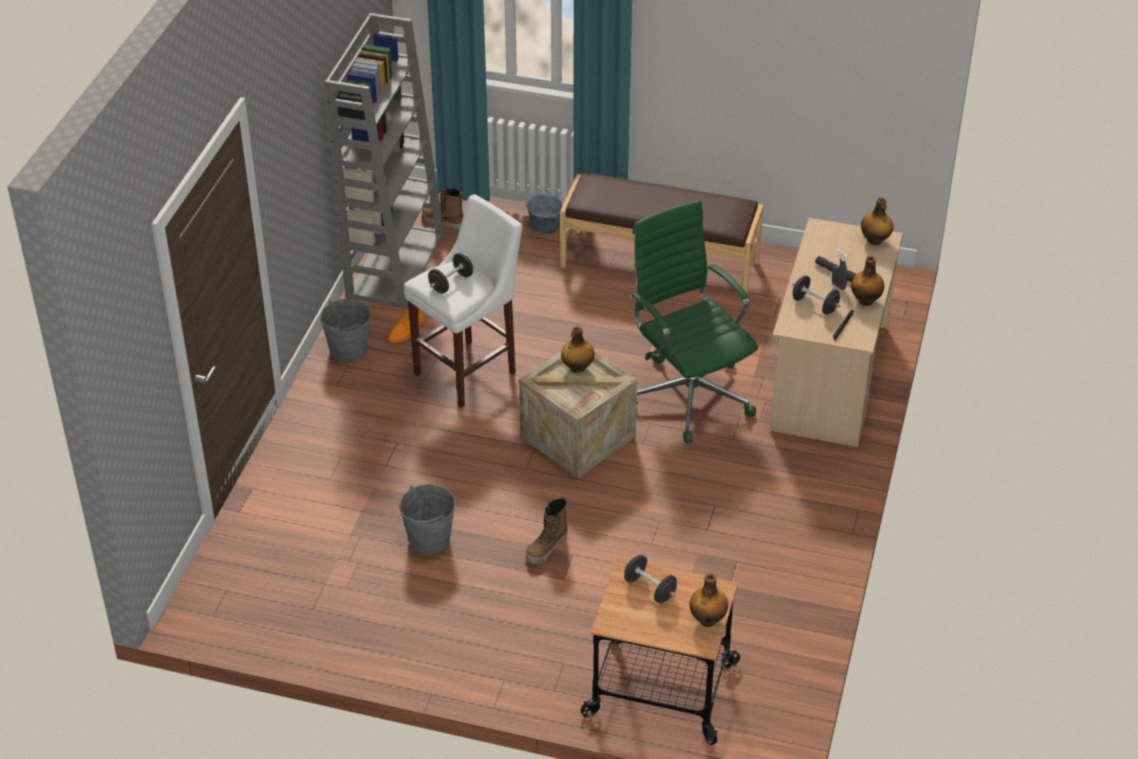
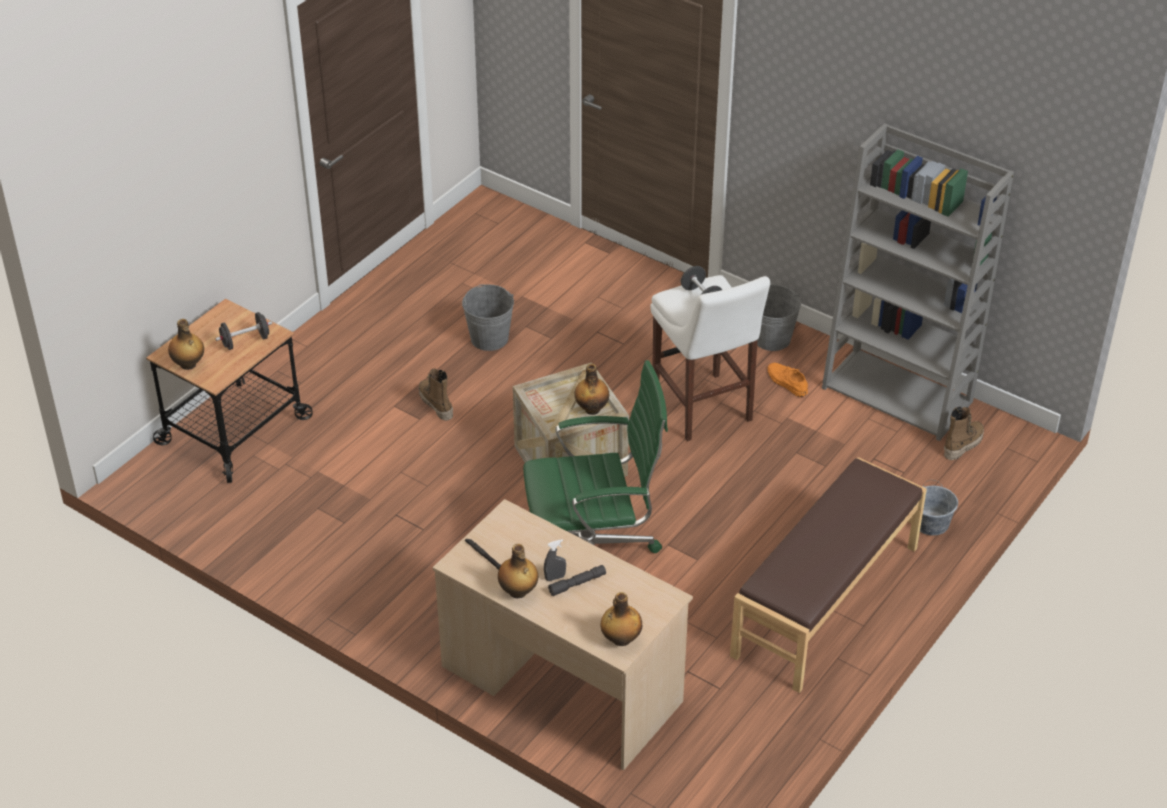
camera: 110 degrees right, 0 degrees up
(815, 305) = (532, 547): black dumbbell -> none

